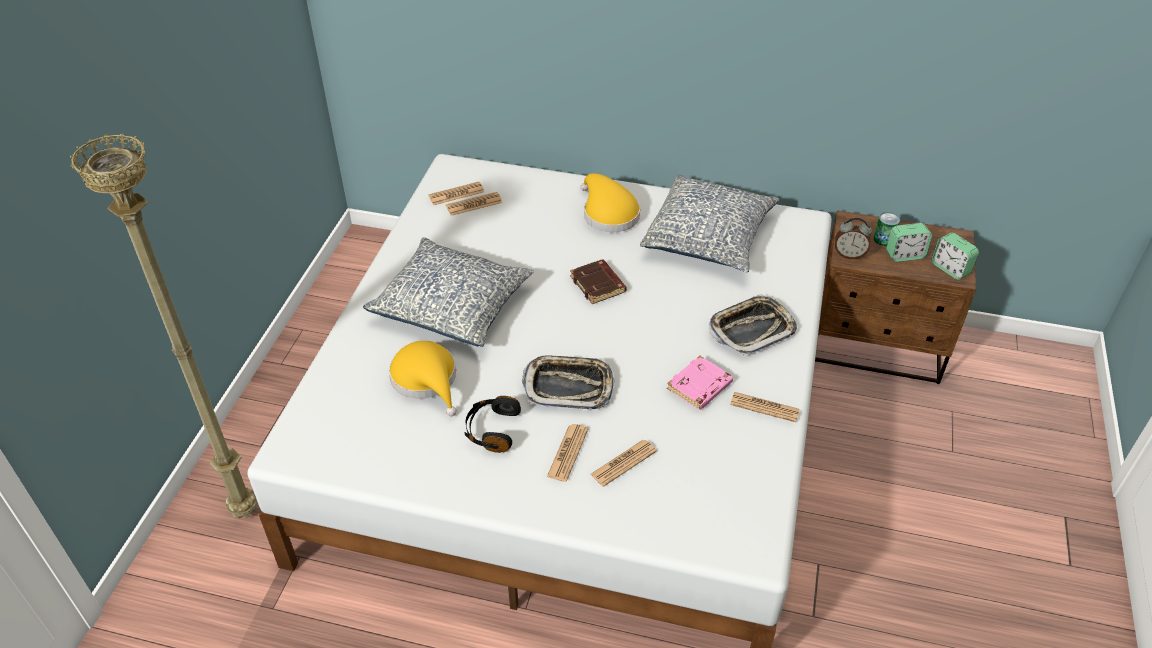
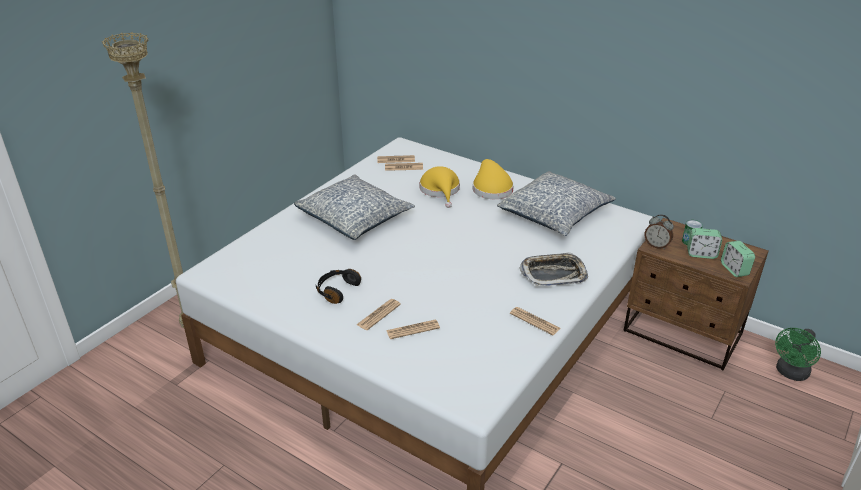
camera: 20 degrees right, 10 degrees down
(427, 380) = (313, 254): yellow hat -> yellow hat (440, 190)
(568, 386) = (403, 278): tray -> none
(598, 285) = (459, 226): brown book -> none
(699, 387) = (494, 299): pink book -> none
(1009, 367) = (790, 373): none -> green fan

